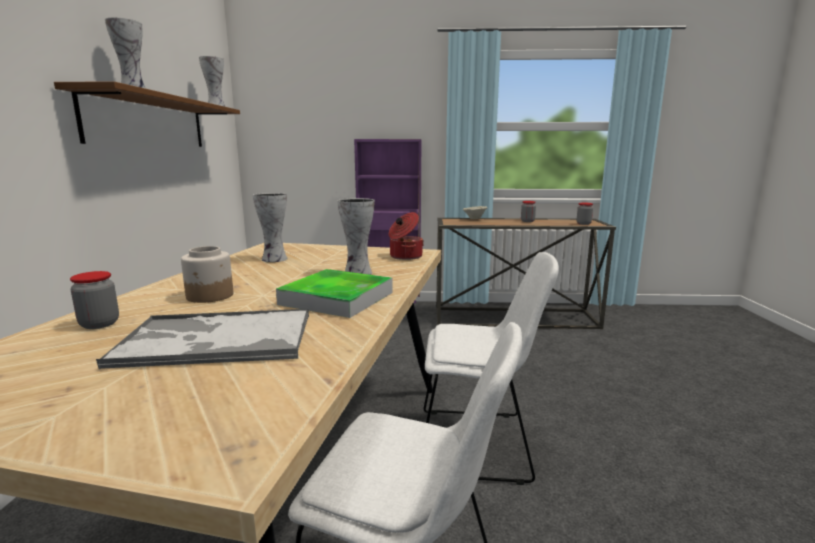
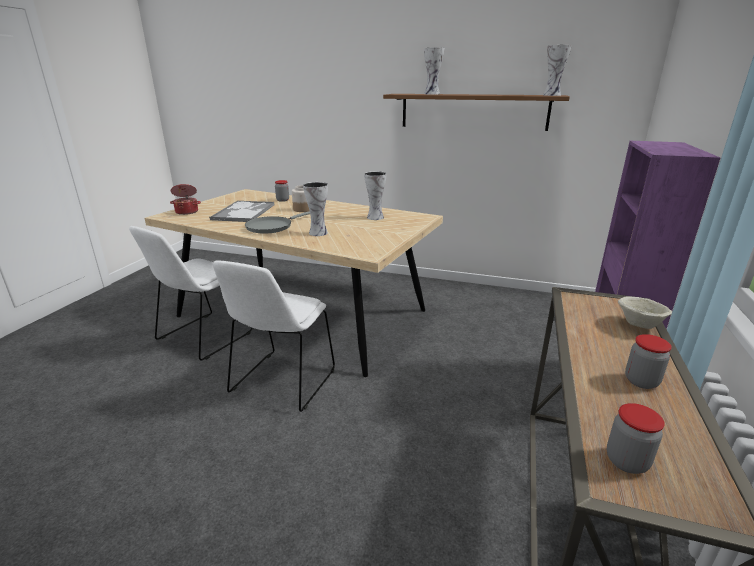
camera: 105 degrees right, 10 degrees up
(337, 298) = (271, 227): tray -> grey frying pan
(405, 256) = (356, 248): cooking pot -> cooking pot (187, 211)

